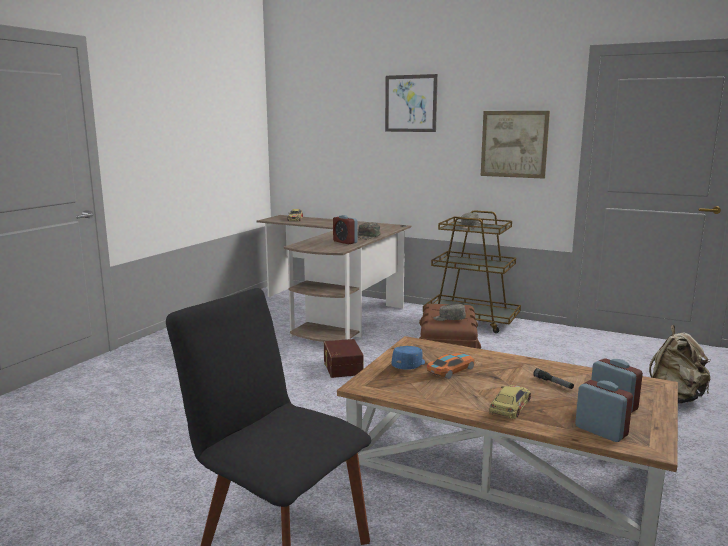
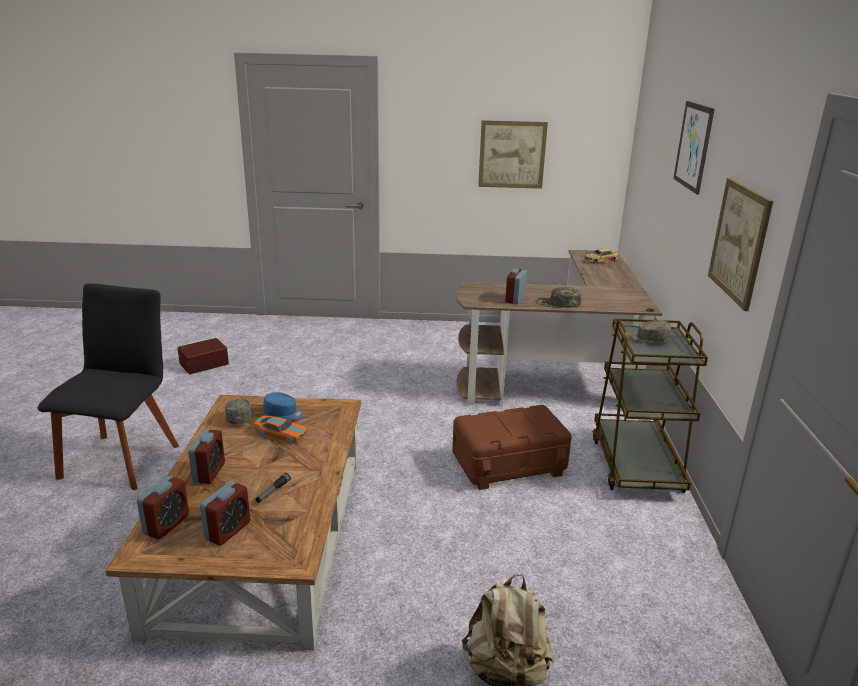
camera: 65 degrees right, 10 degrees up
(203, 141) = (512, 154): none -> picture
(341, 367) = (415, 414): brown storage box -> brown storage box (203, 363)
(449, 319) = (496, 425): grey cap -> grey cap (239, 417)
(510, 406) = (209, 473): toy car -> alarm clock

